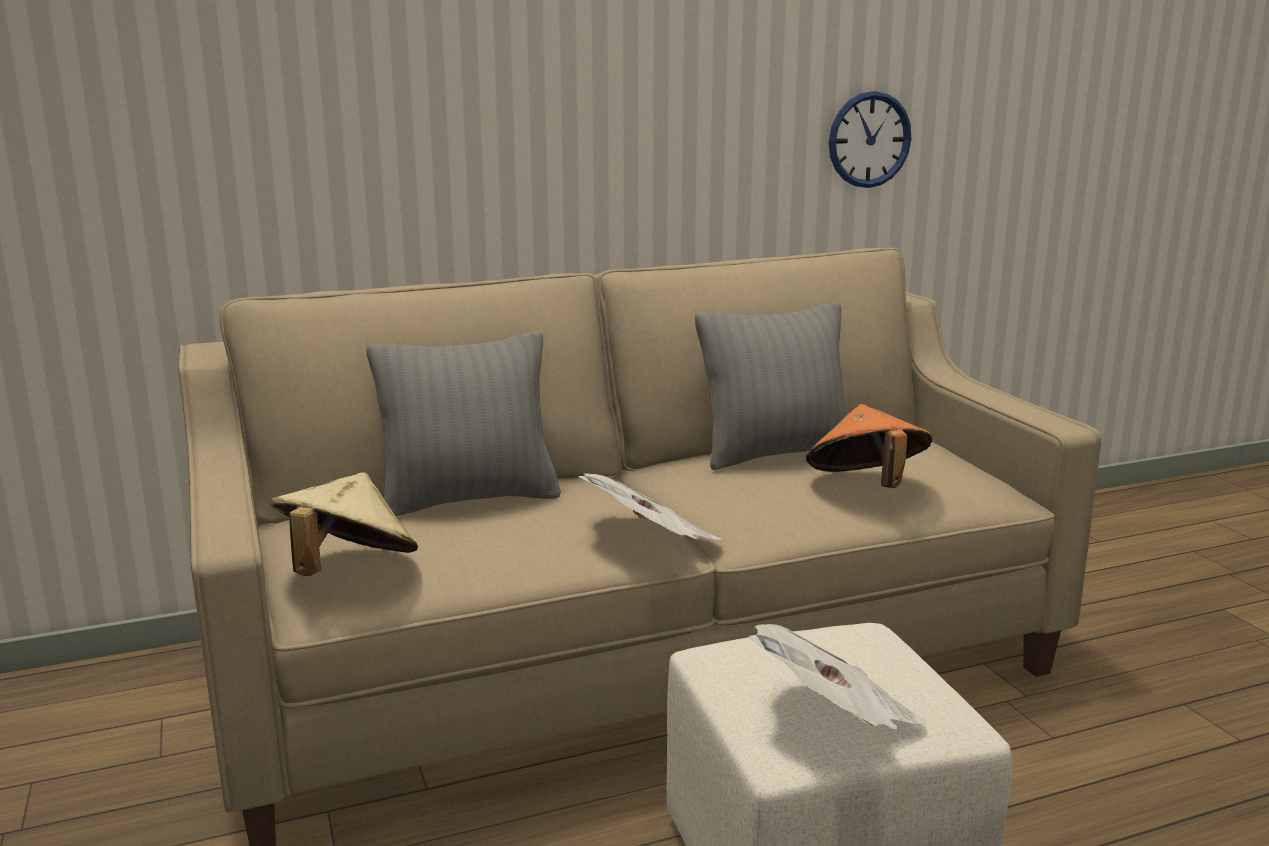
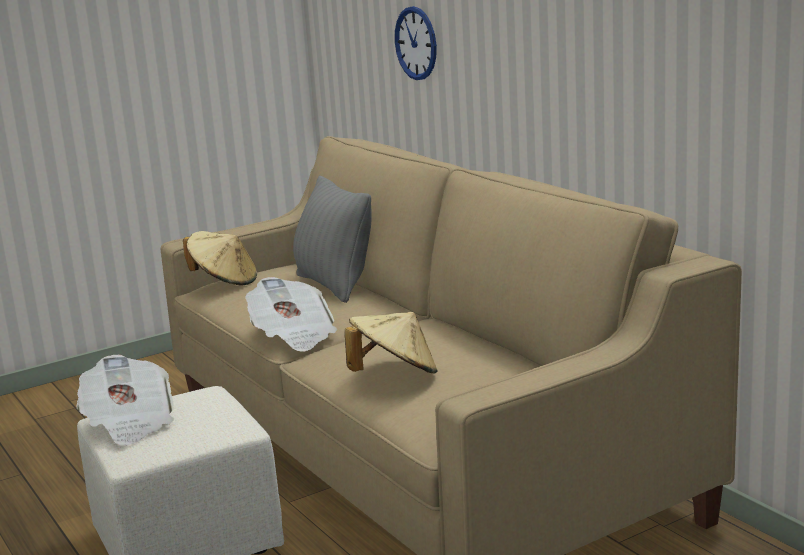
camera: 80 degrees right, 0 degrees up
(776, 454) = (459, 344): grey pillow -> none
(866, 487) = (394, 375): orange hat -> beige hat
(869, 140) = (738, 100): wall clock -> wall clock (416, 43)

